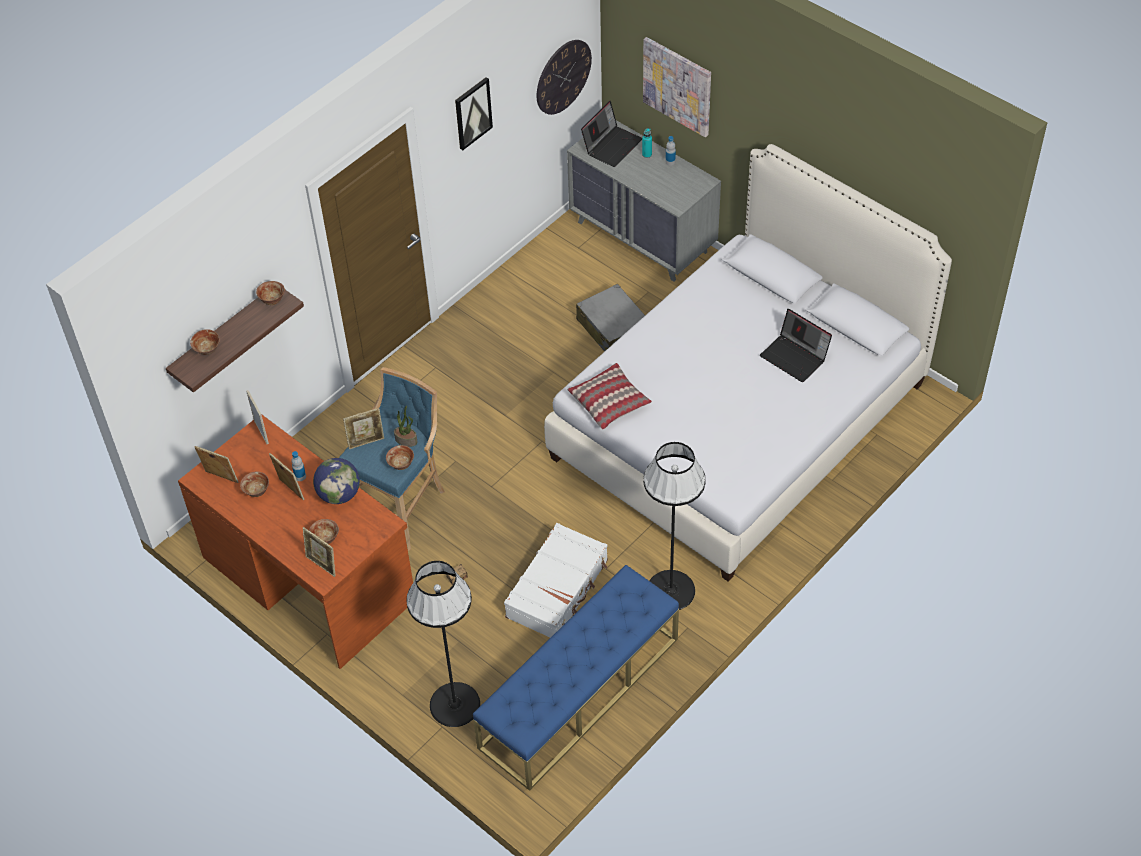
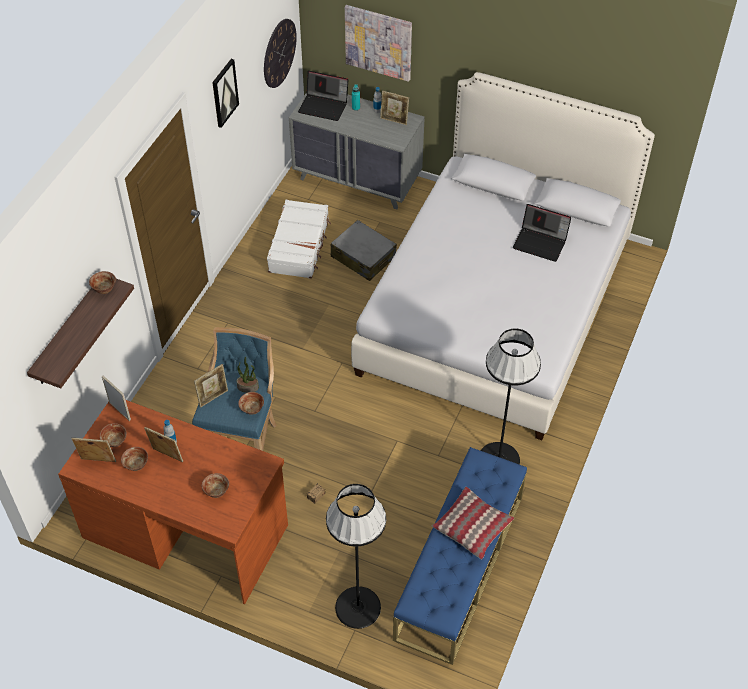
camera: 20 degrees left, 0 degrees up
(207, 350) = (61, 346): bowl -> bowl (115, 441)
(322, 565) = (223, 516): picture frame -> picture frame (394, 120)
(339, 494) = (213, 449): globe -> none
(558, 589) = (405, 483): white suitcase -> white suitcase (299, 246)
(609, 402) = (406, 313): pillow -> pillow (472, 527)
(612, 145) = (324, 106): laptop -> laptop turned 90 degrees clockwise

